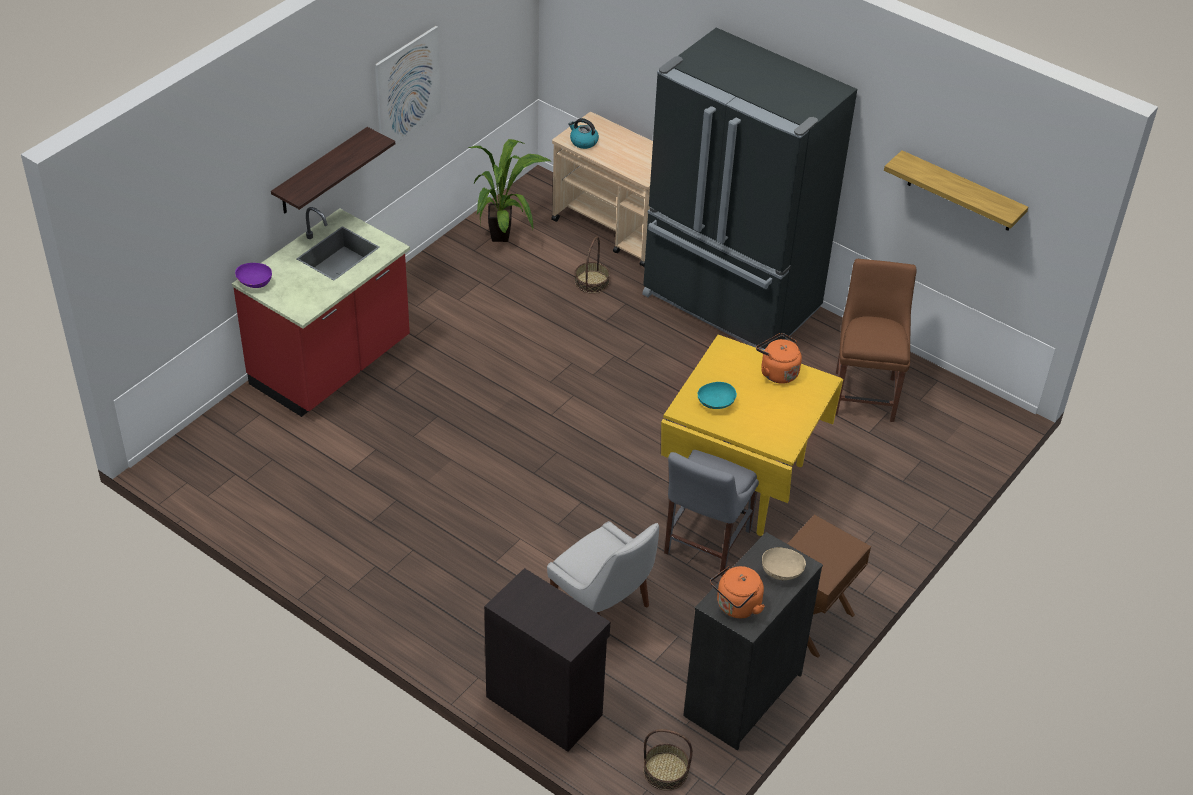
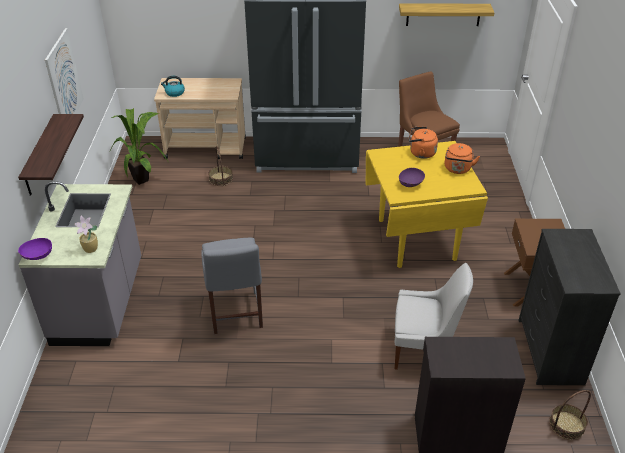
camera: 35 degrees left, 5 degrees down
(306, 302) = (91, 249): none -> potted plant
(332, 365) = (100, 302): red counter -> grey counter
(705, 544) = (435, 281): grey chair -> grey chair (235, 315)
(715, 404) = (411, 184): turquoise bowl -> purple bowl
(736, 606) = (585, 278): orange kettle -> orange kettle (457, 169)
(782, 572) = (579, 245): beige bowl -> none

